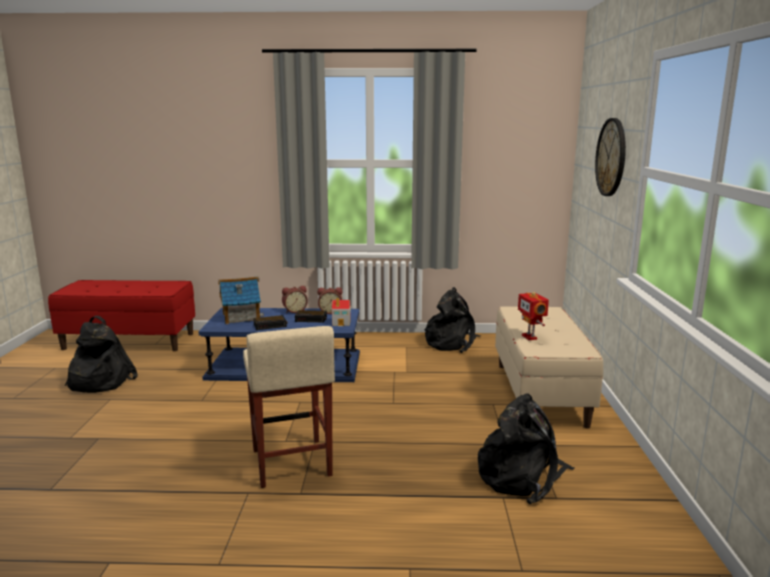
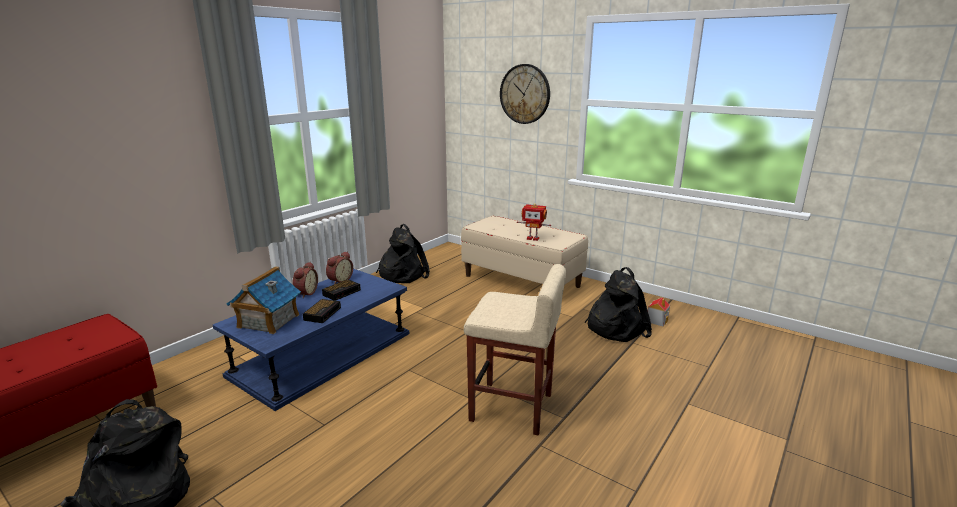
camera: 55 degrees left, 5 degrees up
(341, 322) = (375, 284): toy house -> toy house (657, 320)

